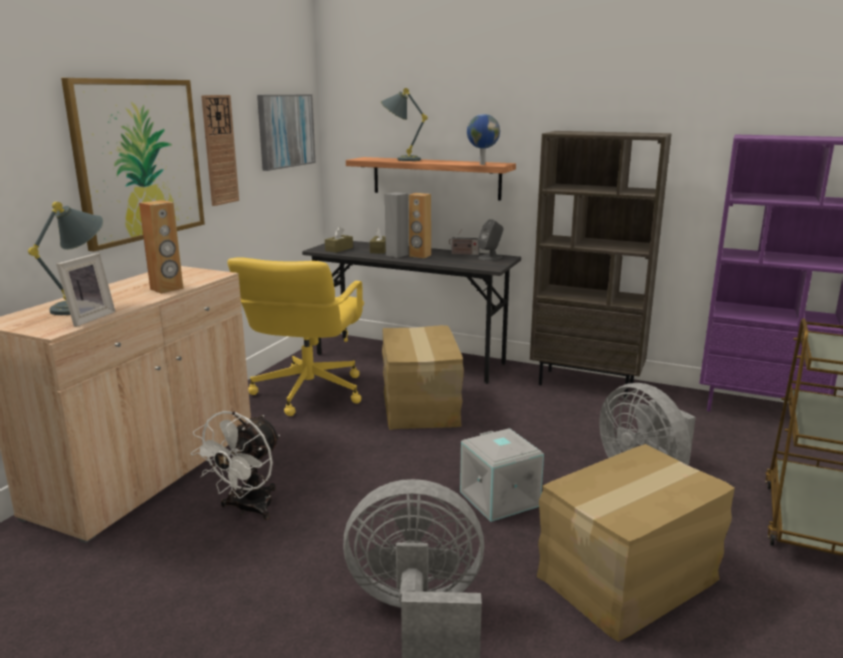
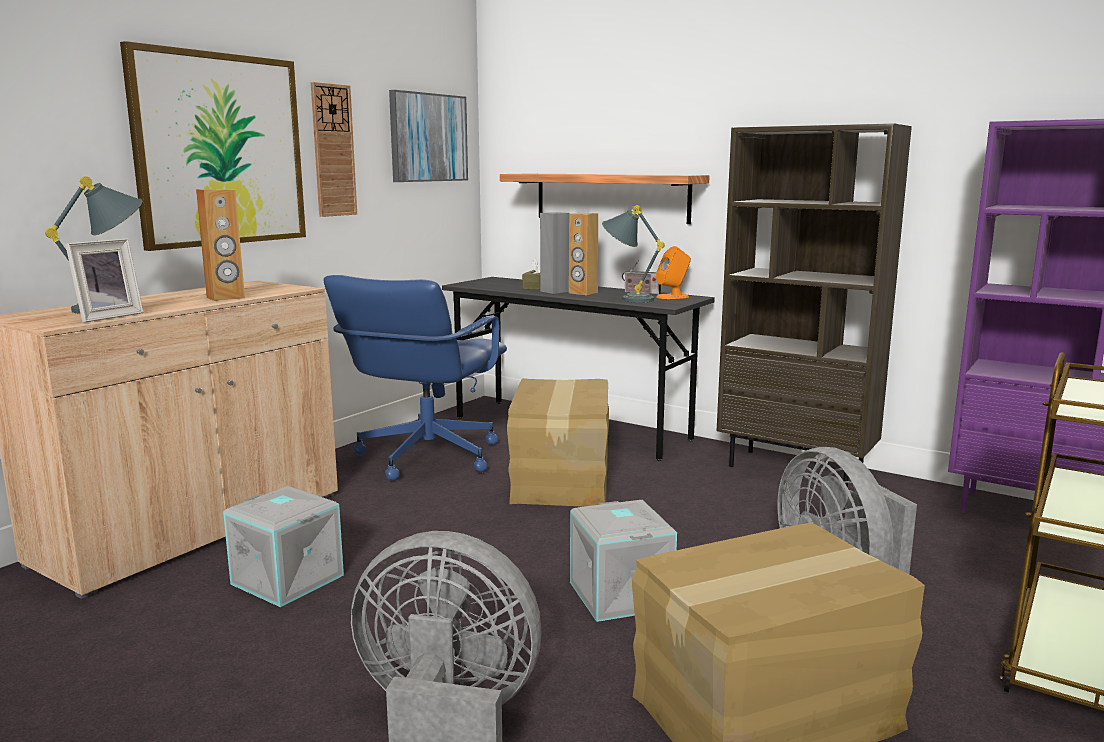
camera: 10 degrees right, 5 degrees down
(247, 509) = (289, 579): white fan -> grey storage box
(307, 392) = (426, 457): yellow office chair -> blue office chair
(339, 249) = (487, 285): brown tissue box -> none
(400, 160) = (566, 173): grey table lamp -> grey table lamp (626, 299)
(481, 164) = (662, 174): globe -> none
(490, 257) = (673, 297): grey speaker -> orange speaker

